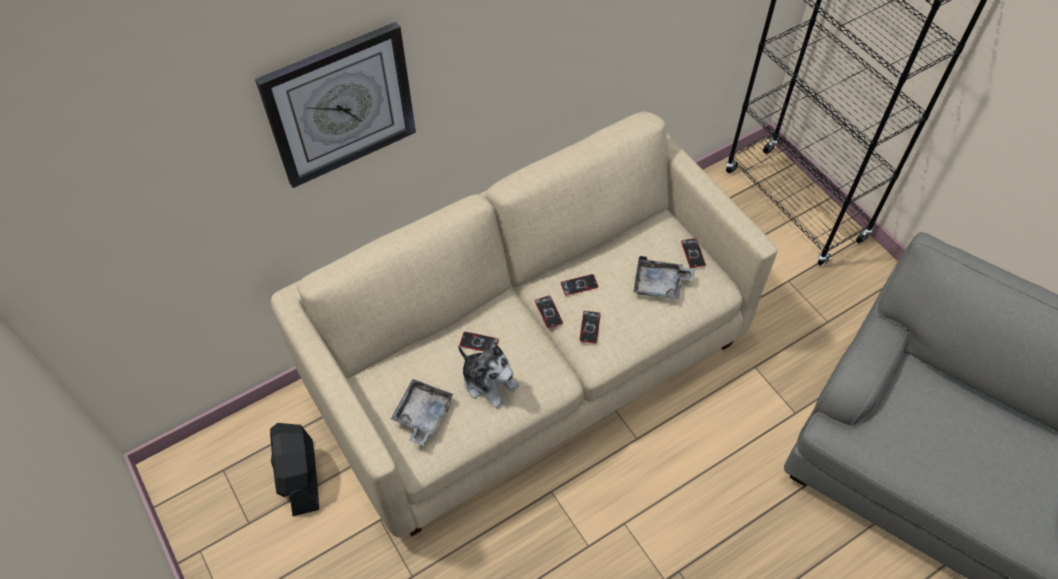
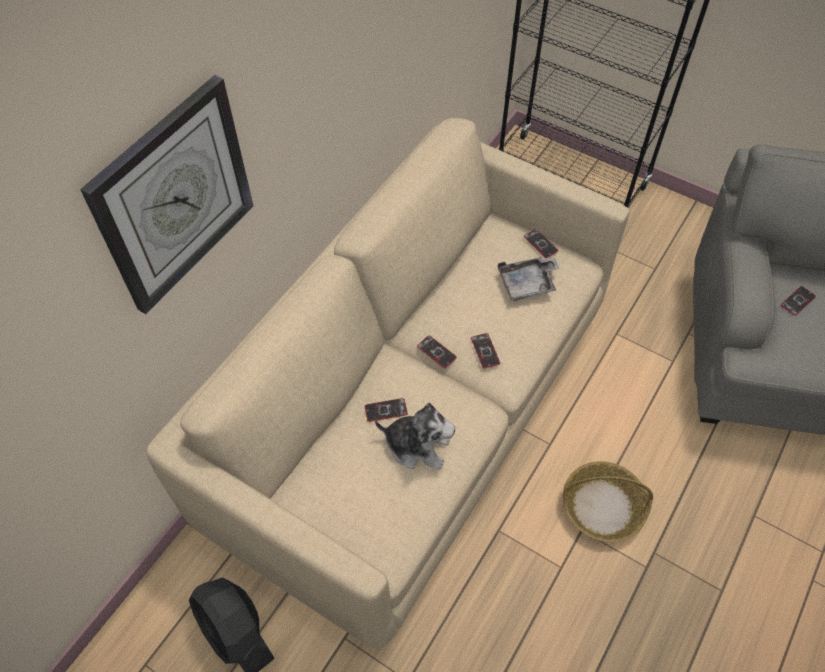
camera: 25 degrees left, 0 degrees up
(422, 414) = (368, 509): grey tray -> none
(579, 285) = (452, 314): phone -> phone (797, 301)
(654, 512) = (602, 507): none -> basket

